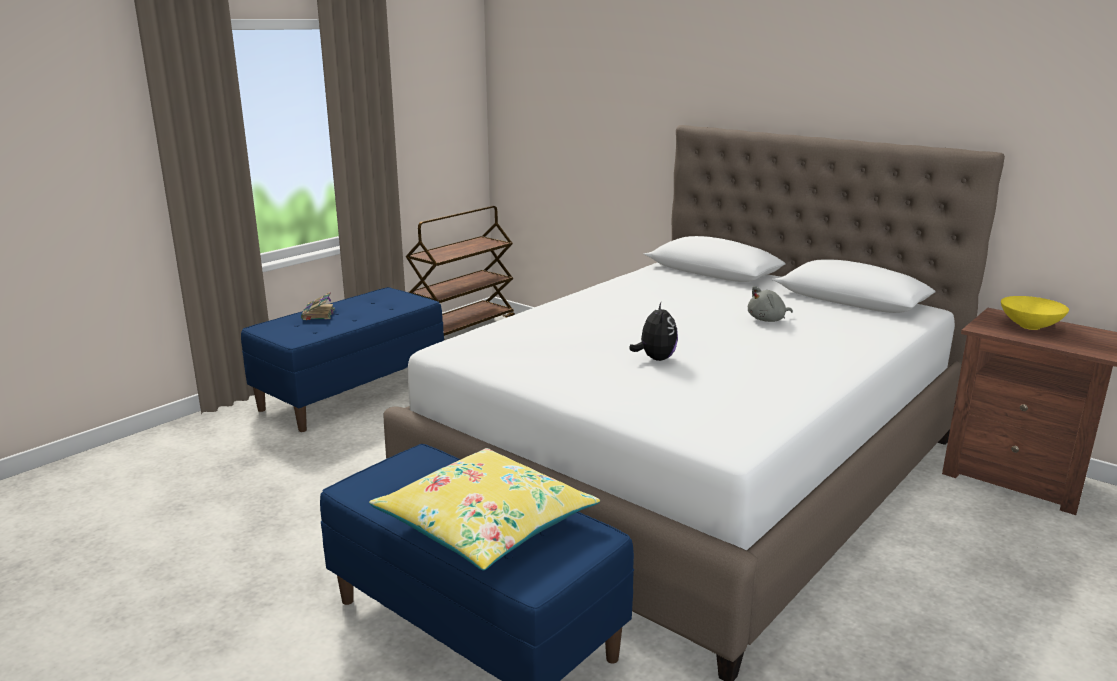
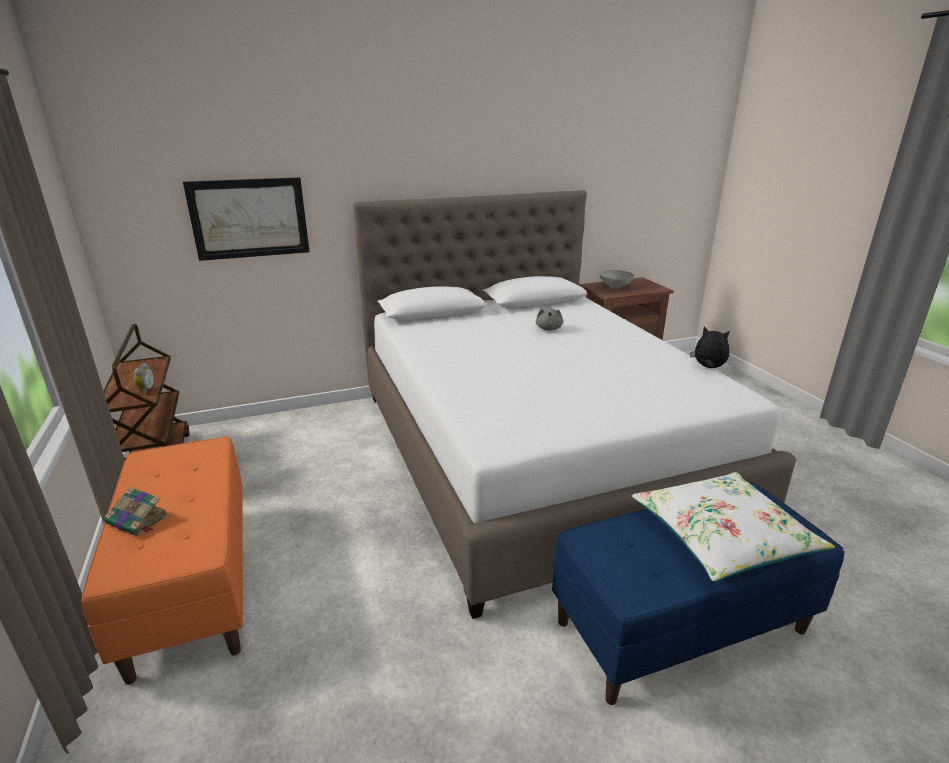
camera: 60 degrees left, 5 degrees up
(352, 392) = (191, 583): blue bench -> orange bench
(450, 255) = (146, 390): none -> alarm clock
(485, 524) = (722, 536): yellow pillow -> white pillow
(594, 128) = (249, 218): none -> picture
(655, 358) = (589, 377): plush toy -> plush toy (708, 367)
(1030, 327) = (615, 287): yellow bowl -> grey bowl

